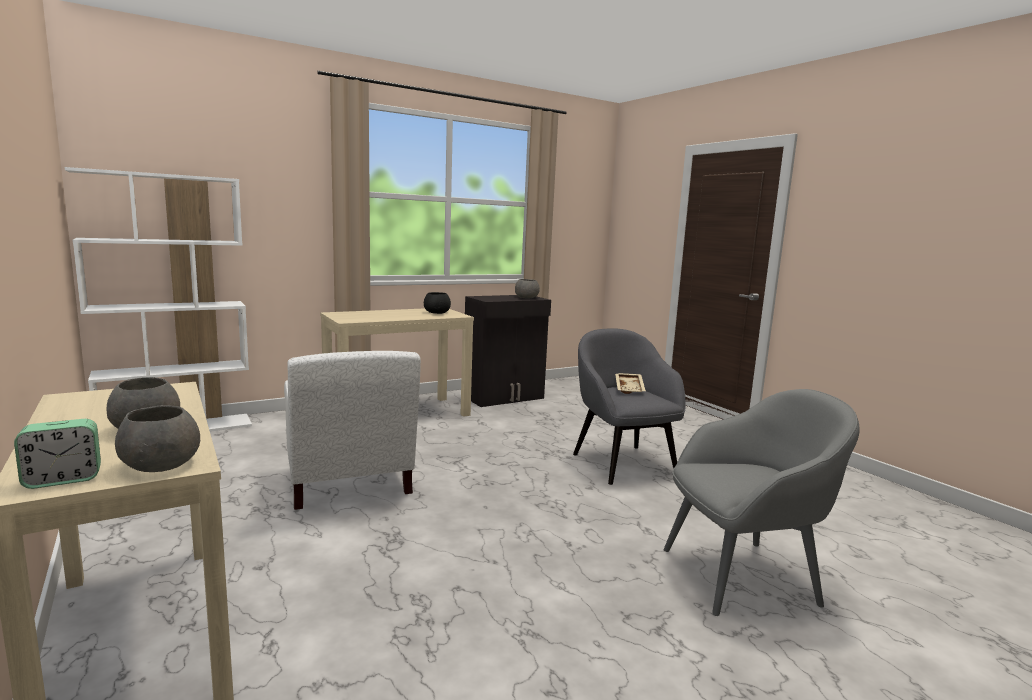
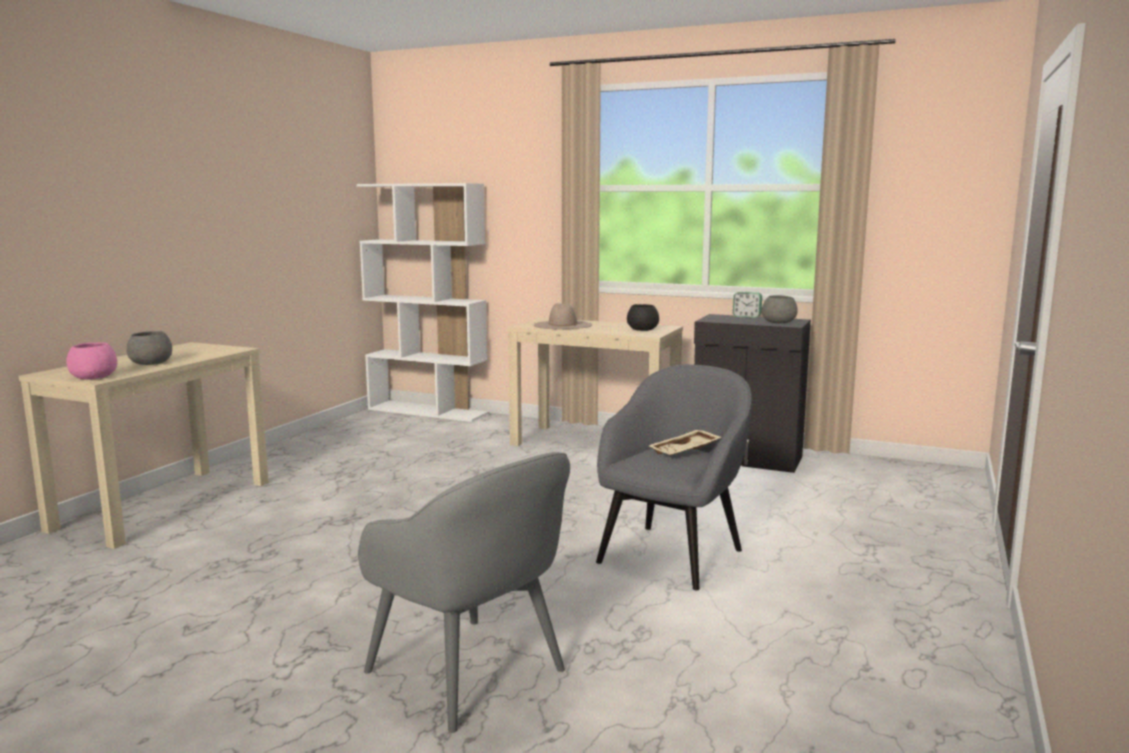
camera: 55 degrees right, 0 degrees up
(63, 479) = (60, 373): alarm clock -> alarm clock (746, 316)
(161, 465) = (93, 377): grey bowl -> pink bowl
(348, 485) = (416, 479): white armchair -> none
(370, 316) = (562, 325): none -> beige hat

